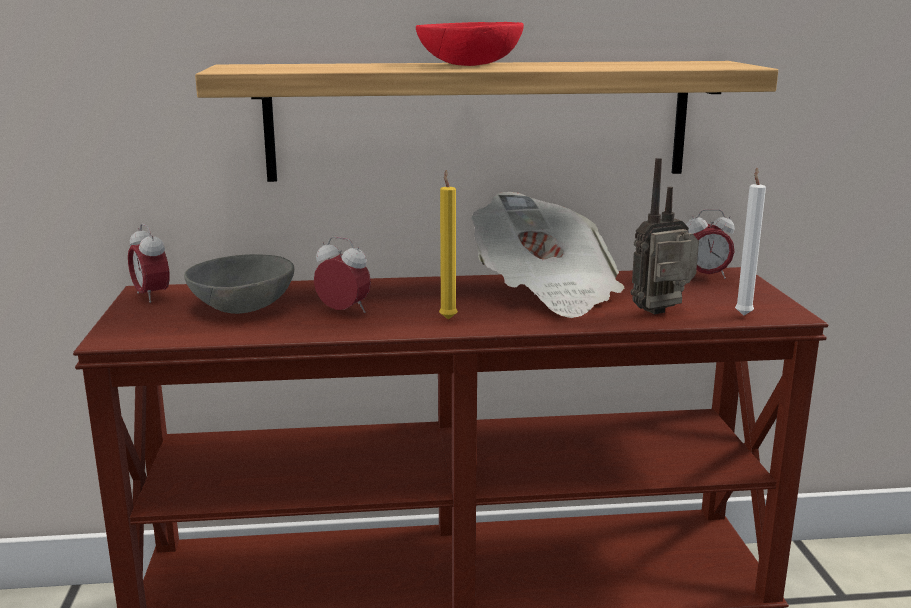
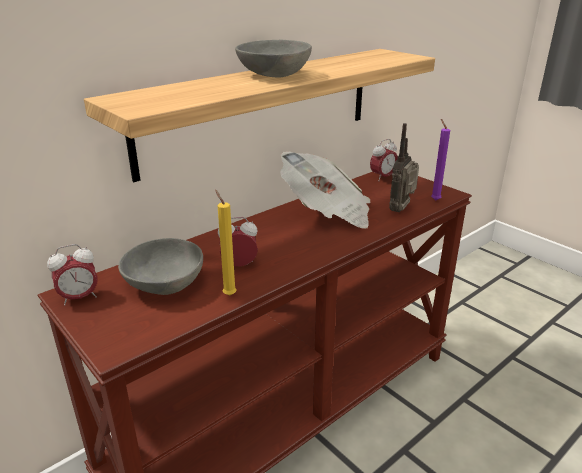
camera: 35 degrees left, 10 degrees up
(151, 296) = (79, 298): alarm clock -> alarm clock turned 45 degrees counterclockwise
(448, 318) = (306, 249): yellow candle -> yellow candle (228, 294)
(468, 65) = (273, 75): red bowl -> grey bowl
(743, 314) = (434, 199): white candle -> purple candle

